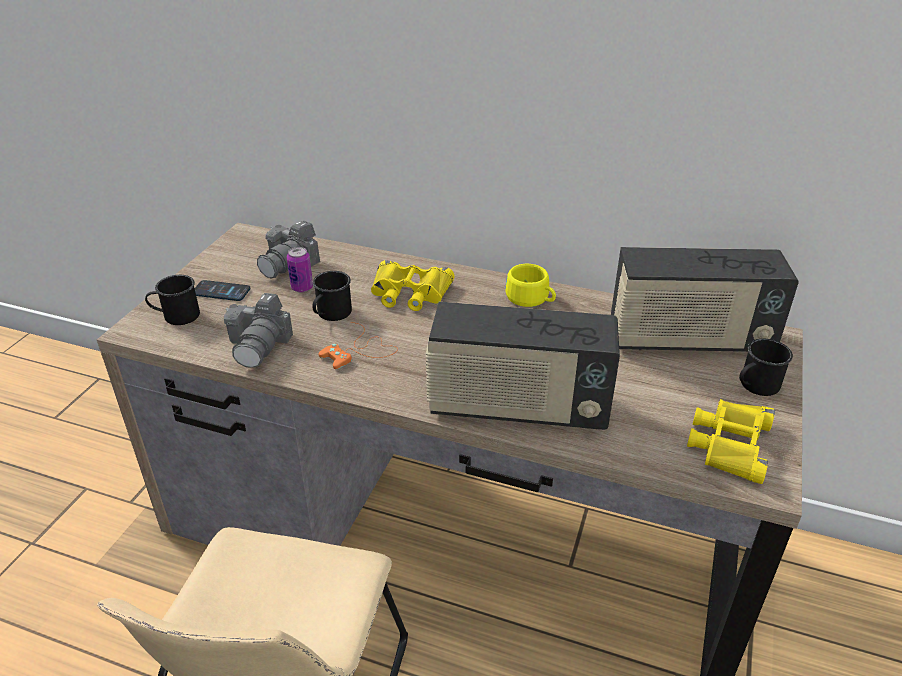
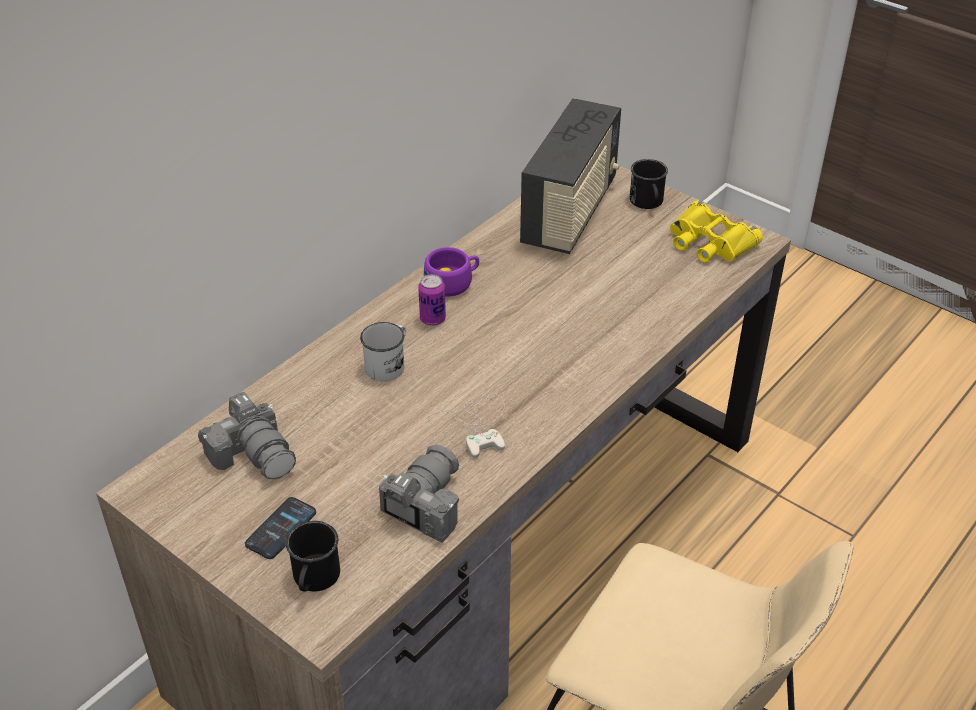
camera: 70 degrees left, 5 degrees up
(260, 345) = (423, 505): camera -> camera turned 90 degrees counterclockwise
(302, 288) = (320, 451): can -> can (432, 319)
(331, 314) = (395, 435): black mug -> none
(360, 351) = (479, 425): orange game controller -> white game controller
(409, 293) = (388, 364): yellow binoculars -> white mug
(518, 407) = (619, 339): radio -> none
(531, 299) = (453, 282): yellow cup -> purple cup

